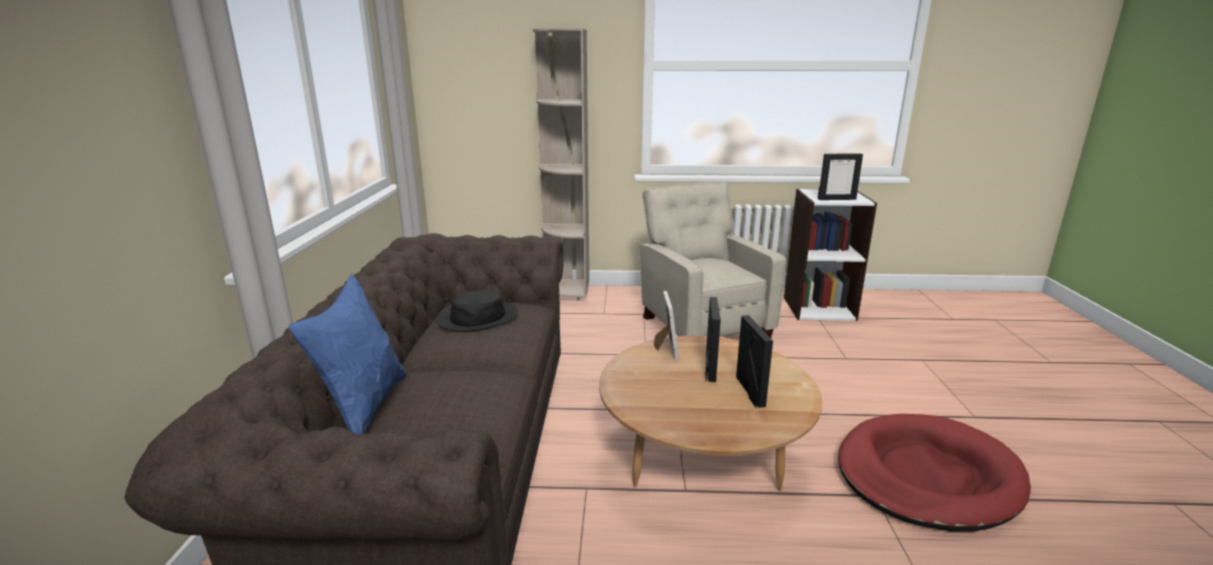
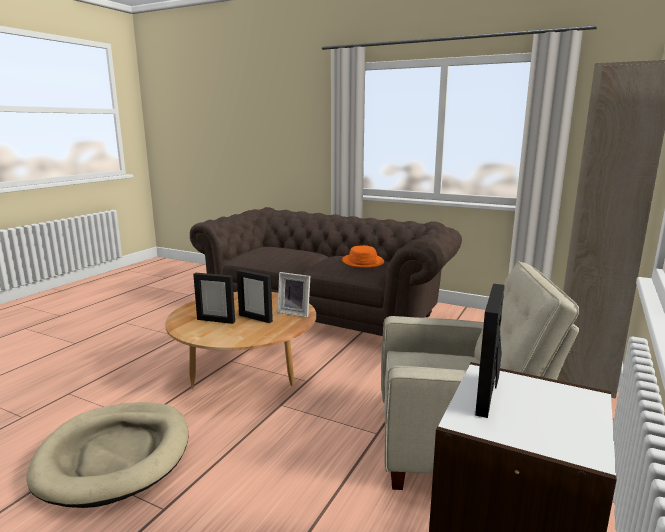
camera: 115 degrees right, 5 degrees down
(364, 406) = (297, 247): blue pillow -> none
(478, 317) = (363, 262): black hat -> orange hat
(926, 476) = (115, 456): red dog bed -> beige dog bed

